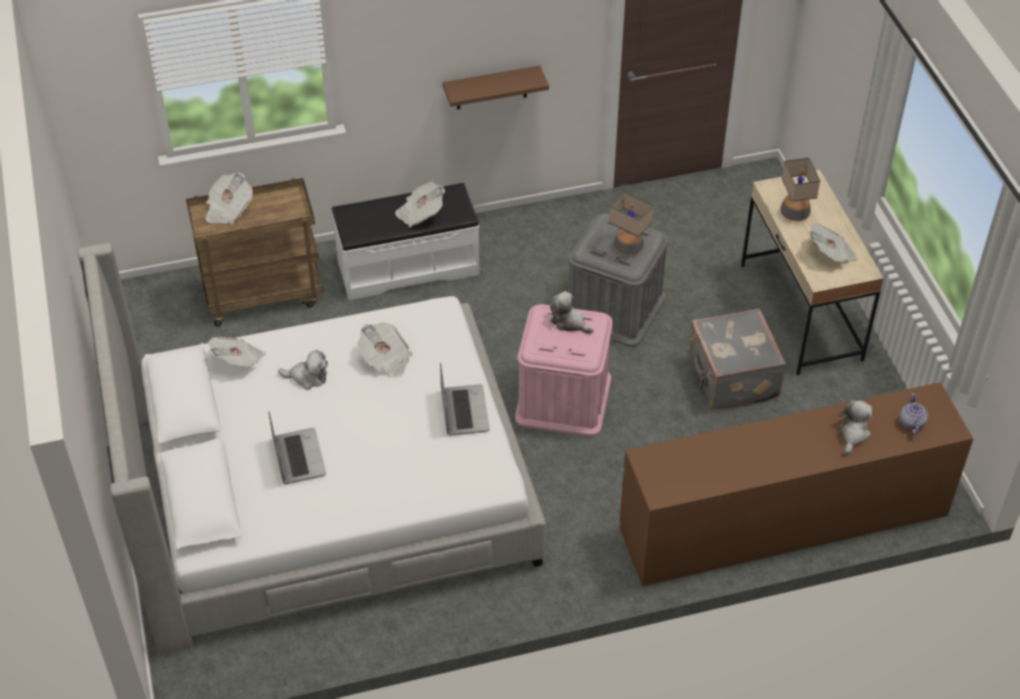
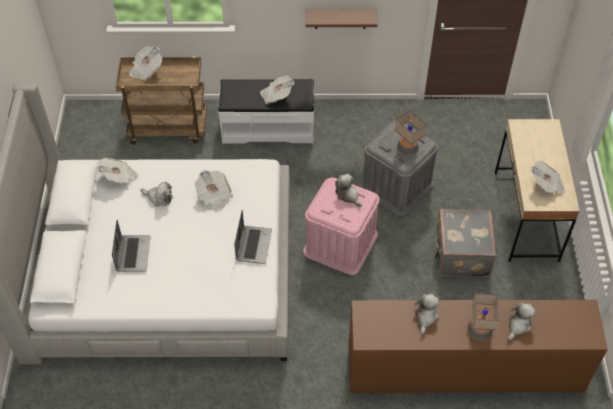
camera: 15 degrees right, 5 degrees up
(730, 449) = (425, 317): none -> plush toy
(794, 213) = (530, 148): table lamp -> table lamp (479, 331)
(911, 423) = (564, 327): teapot -> none

